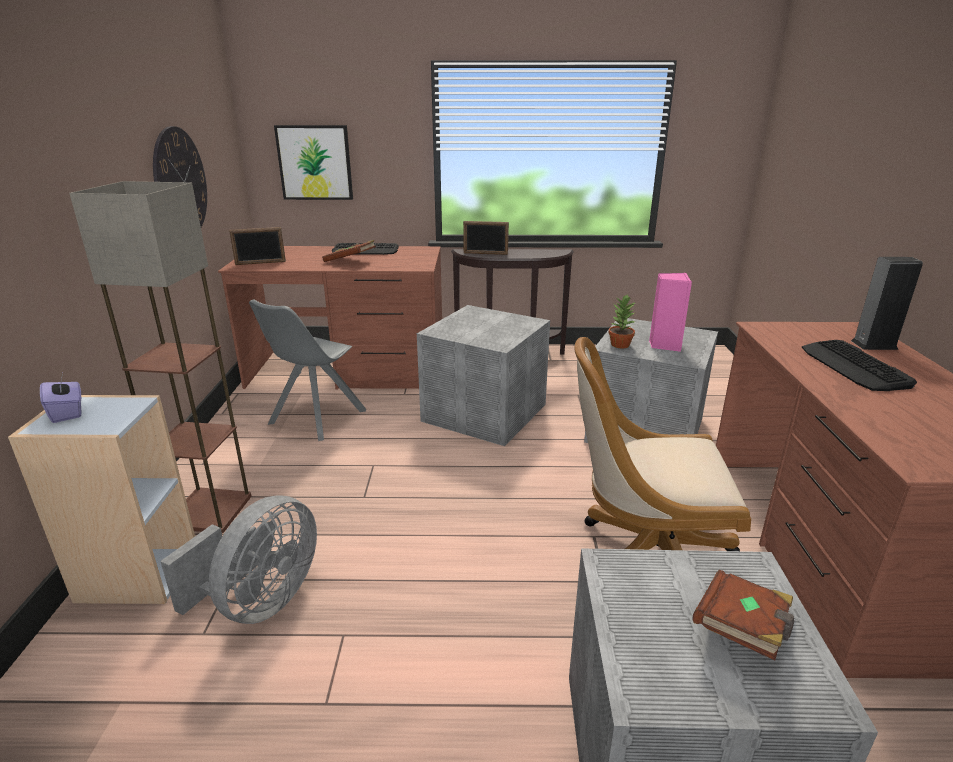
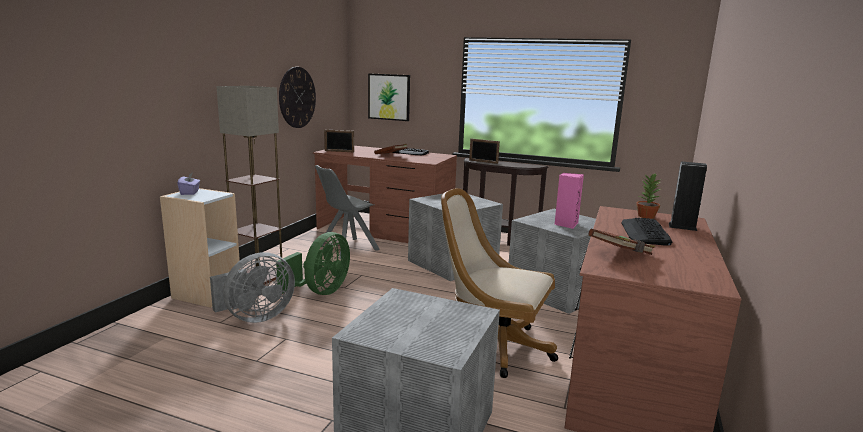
camera: 20 degrees right, 10 degrees down
(333, 515) = (320, 291): none -> green fan
(619, 345) = (534, 220): potted plant -> potted plant (645, 216)
(742, 629) = (439, 327): brown book -> brown book (621, 254)

